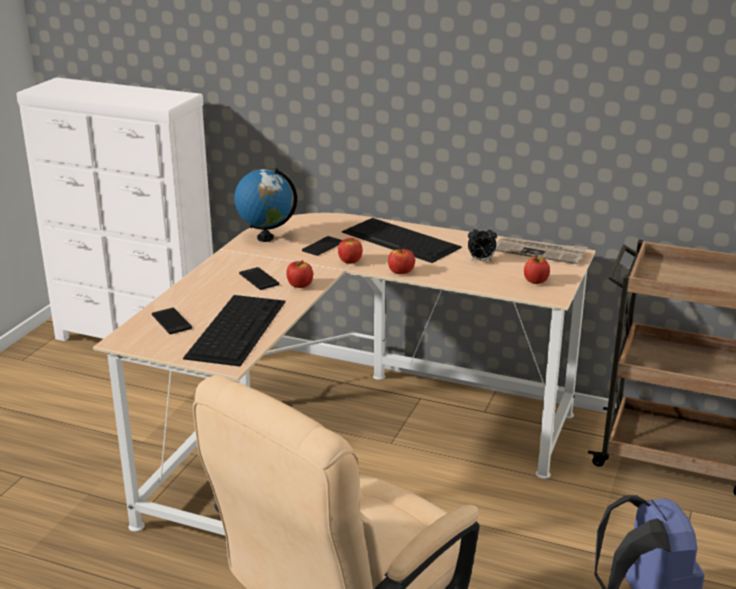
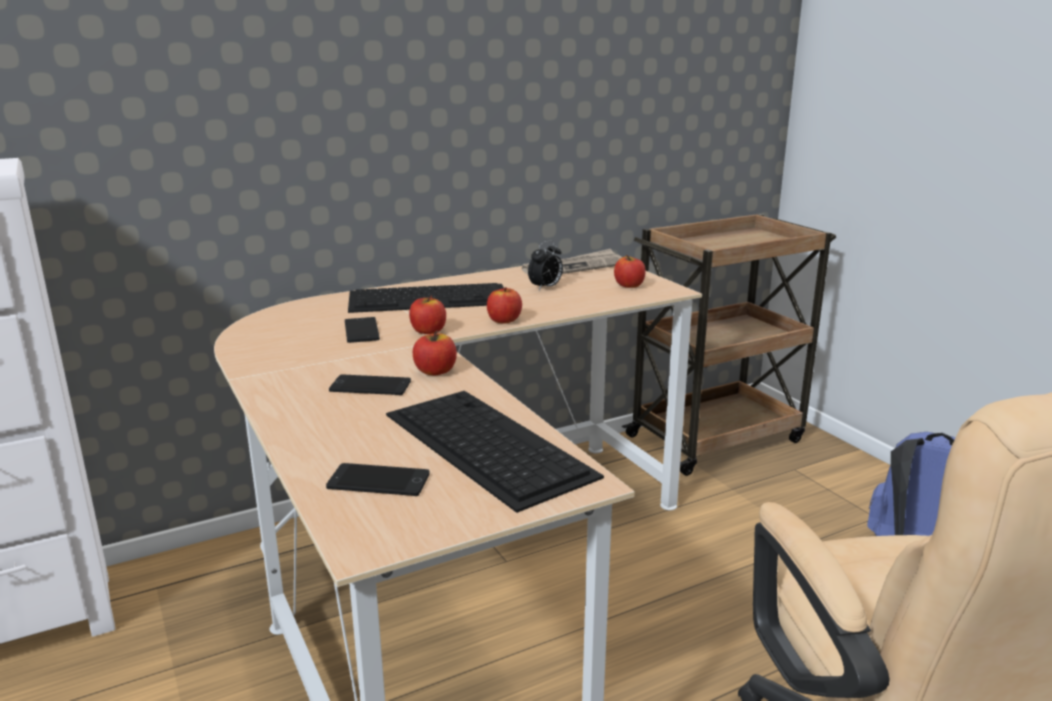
camera: 50 degrees left, 5 degrees down
(265, 238) = (266, 347): globe -> none

